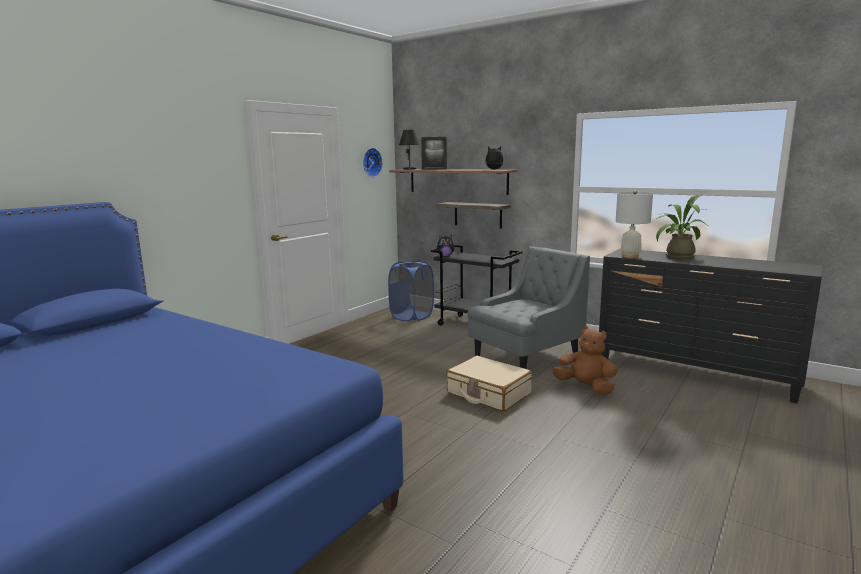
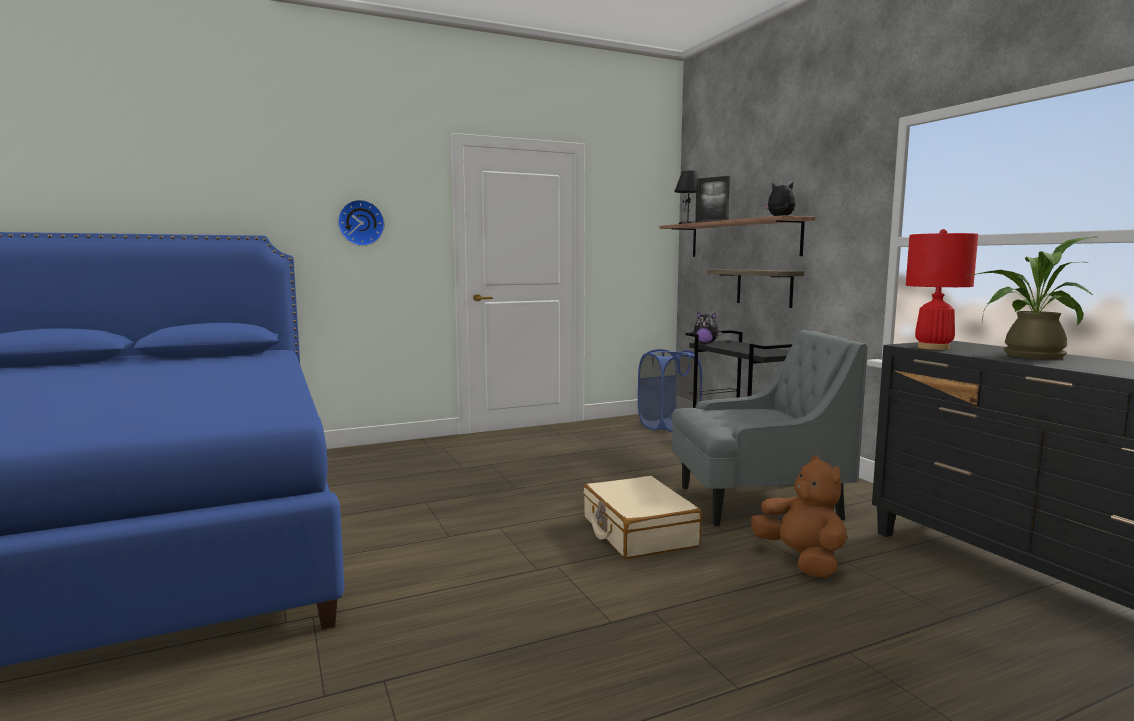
camera: 30 degrees right, 5 degrees down
(371, 162) = (636, 215): wall clock -> wall clock (361, 223)
(630, 256) = (933, 348): white table lamp -> red table lamp

